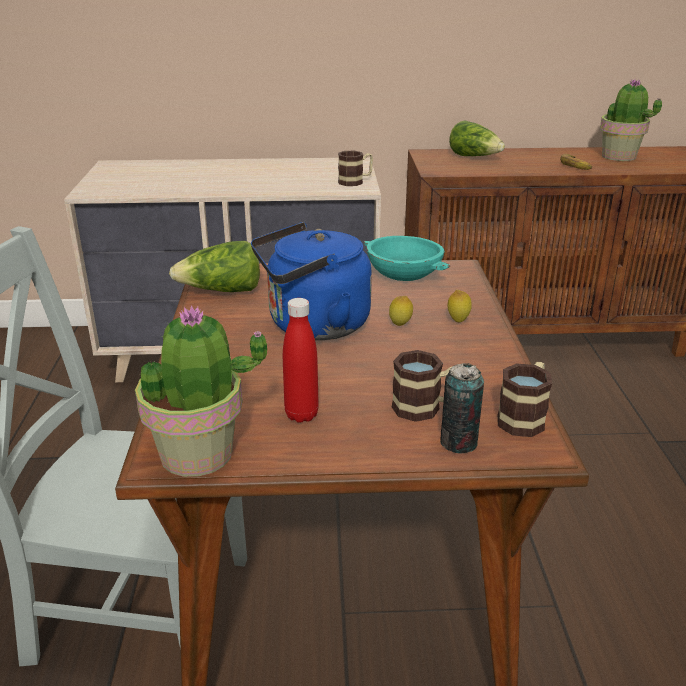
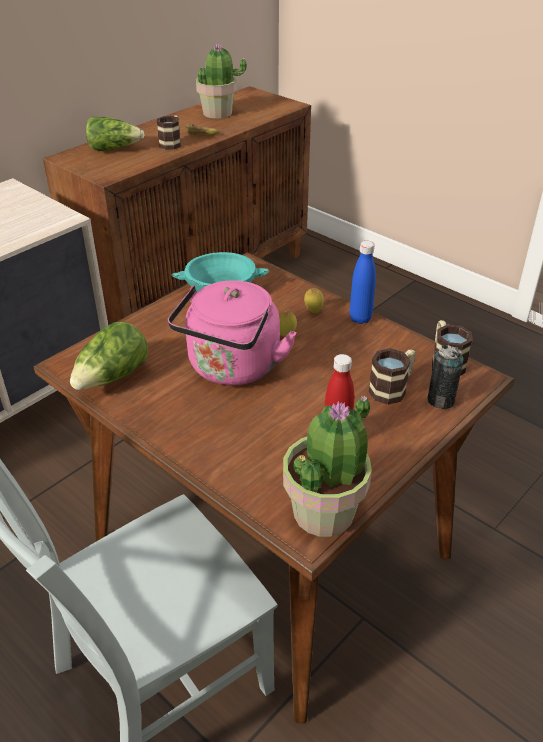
camera: 45 degrees left, 10 degrees up
(313, 326) = (232, 369): blue kettle -> pink kettle
(355, 181) = (45, 212): mug -> mug (172, 143)
(495, 344) = (360, 318): none -> blue bottle

